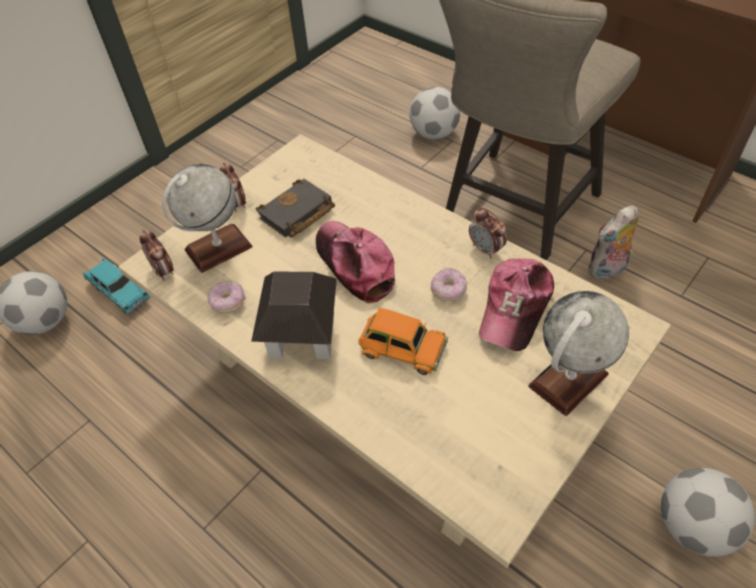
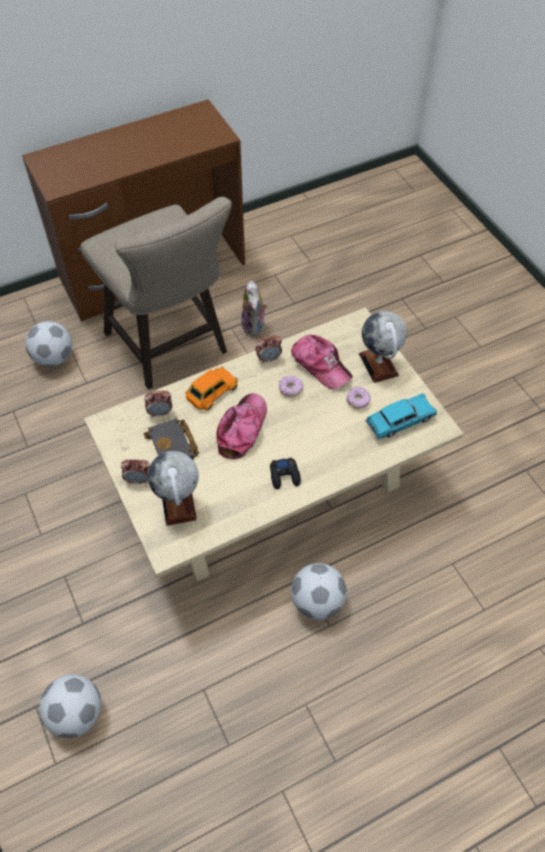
camera: 70 degrees left, 5 degrees up
(119, 292) = (79, 644): turquoise toy car -> turquoise toy car (400, 421)
(164, 271) = (181, 543): alarm clock -> alarm clock (160, 413)
(228, 302) = (234, 509): donut -> donut (358, 401)
(302, 336) = (285, 476): toy house -> black game controller
(355, 265) = (242, 429): cap -> cap turned 120 degrees clockwise
(402, 347) = (320, 428): orange toy car -> orange toy car (211, 392)
(693, 526) = (432, 378): football -> football (317, 601)

